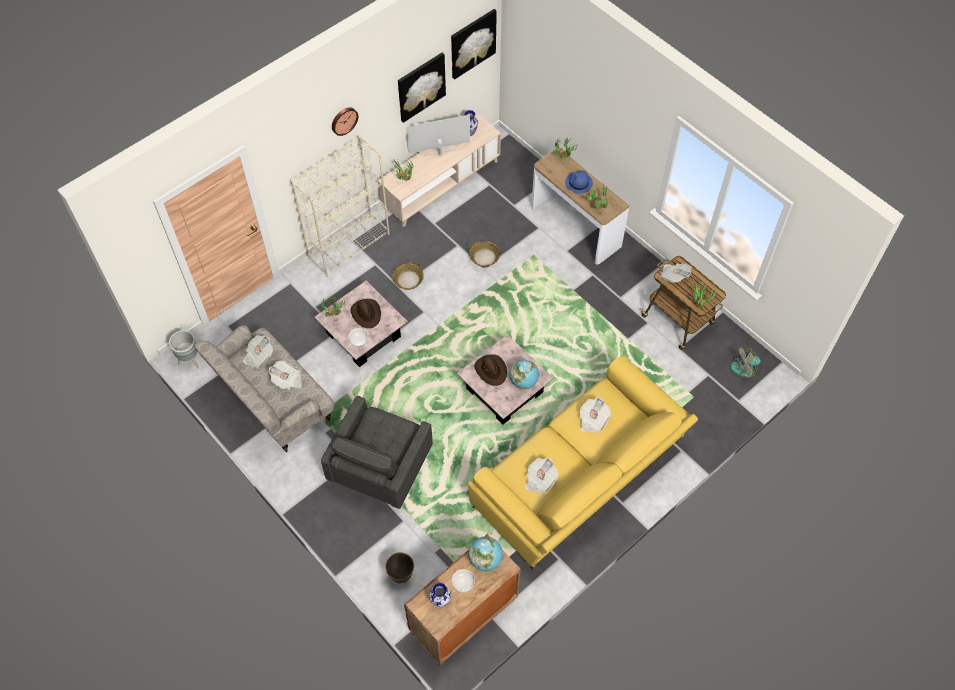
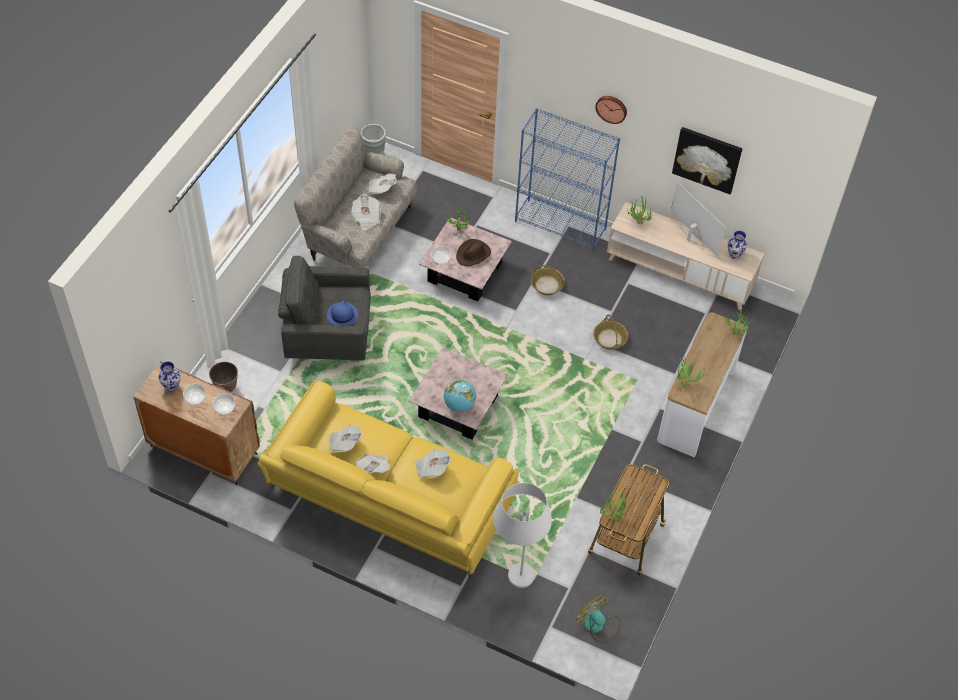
camera: 65 degrees right, 5 degrees down
(349, 246) = (561, 225): beige bookcase -> blue bookcase
(472, 43) = (783, 175): picture -> none
(485, 559) = (224, 407): globe -> bowl
(491, 370) = (459, 374): brown hat -> none
(578, 183) = (708, 358): blue hat -> blue hat (342, 315)
(674, 276) = (637, 483): newspaper -> newspaper (375, 468)
(696, 412) = (514, 588): none -> white floor lamp

